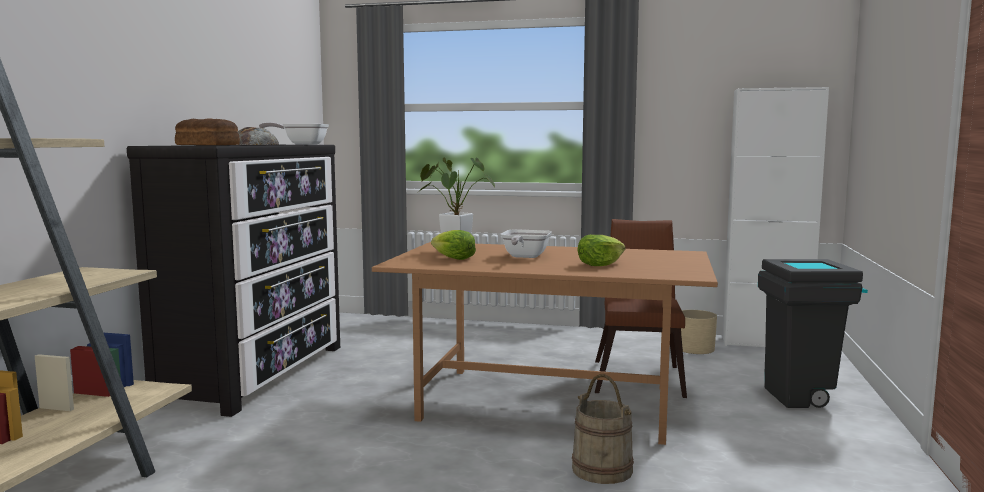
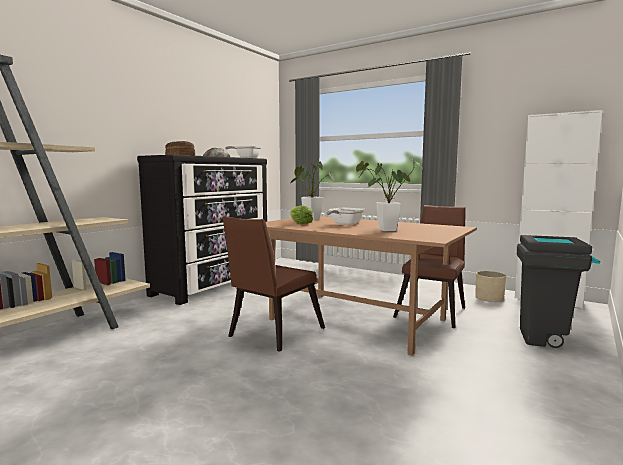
camera: 20 degrees right, 0 degrees up
(442, 443) = (272, 334): none -> brown chair
(599, 264) = (383, 230): lettuce -> potted plant
(602, 469) = (354, 364): beige bucket -> none

